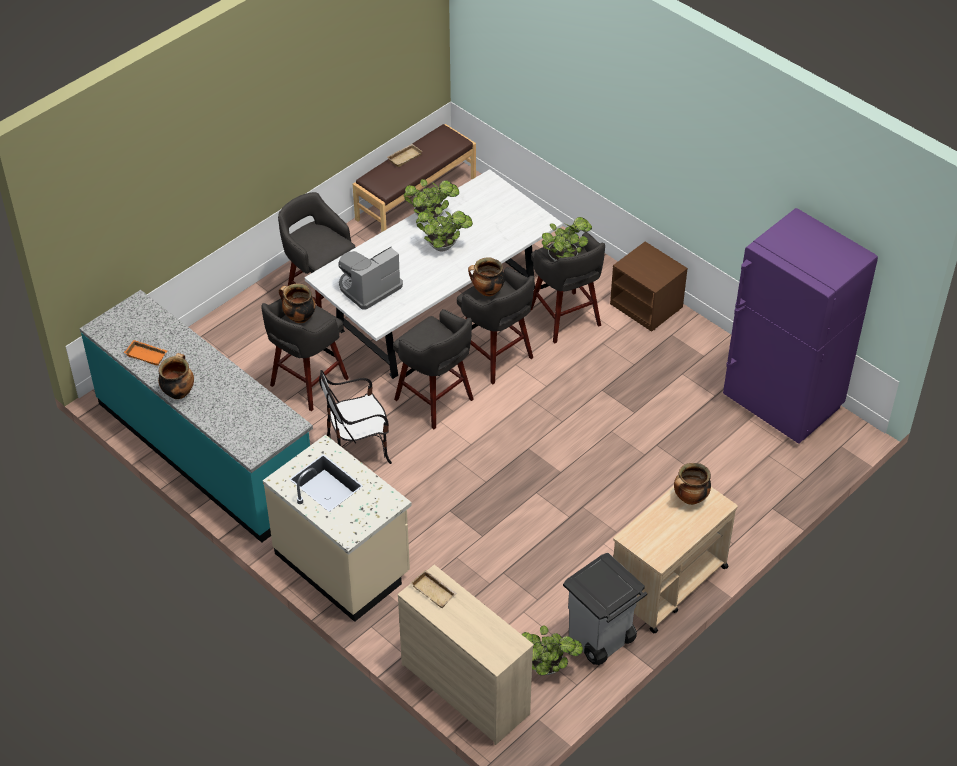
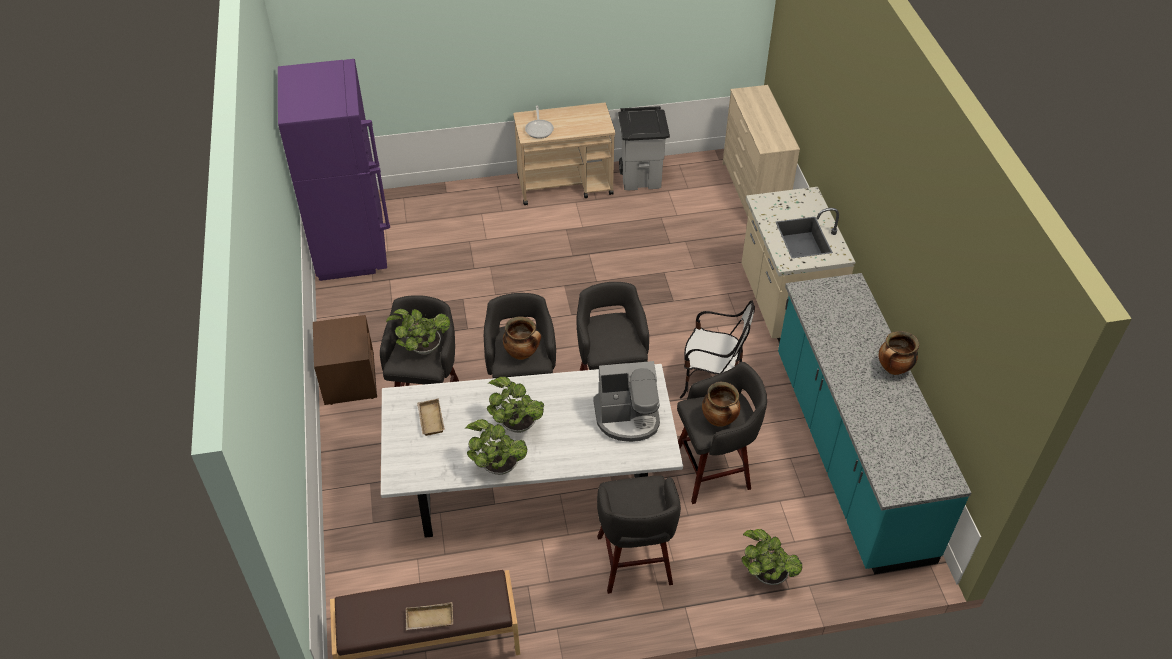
camera: 145 degrees left, 0 degrees up
(147, 354) = (908, 423): orange tray -> none
(435, 591) = (772, 139): beige tray -> beige tray (429, 419)
(548, 667) = (688, 180): potted plant -> potted plant (766, 574)
(690, 499) = (539, 129): cooking pot -> frying pan

